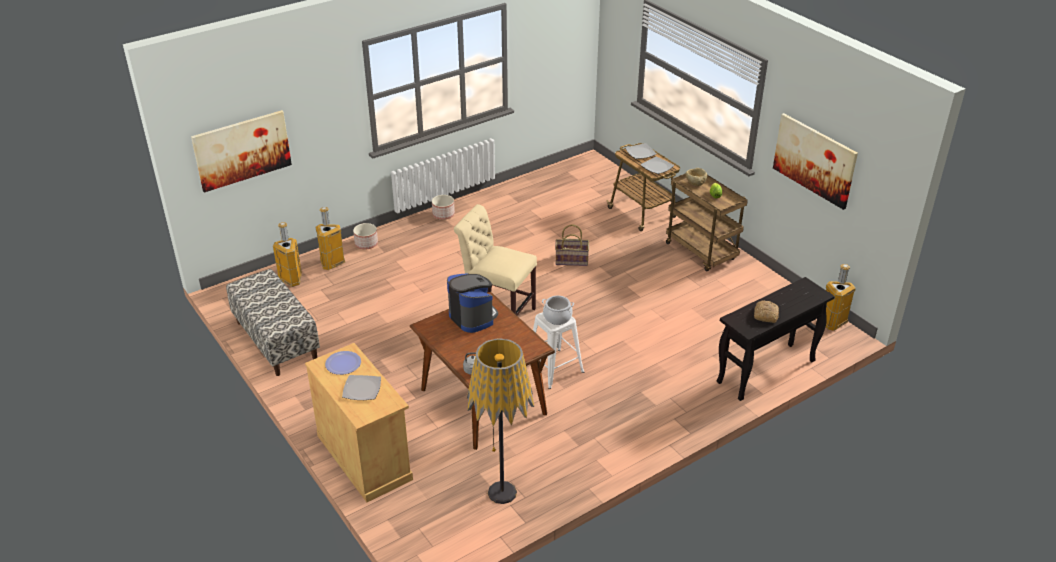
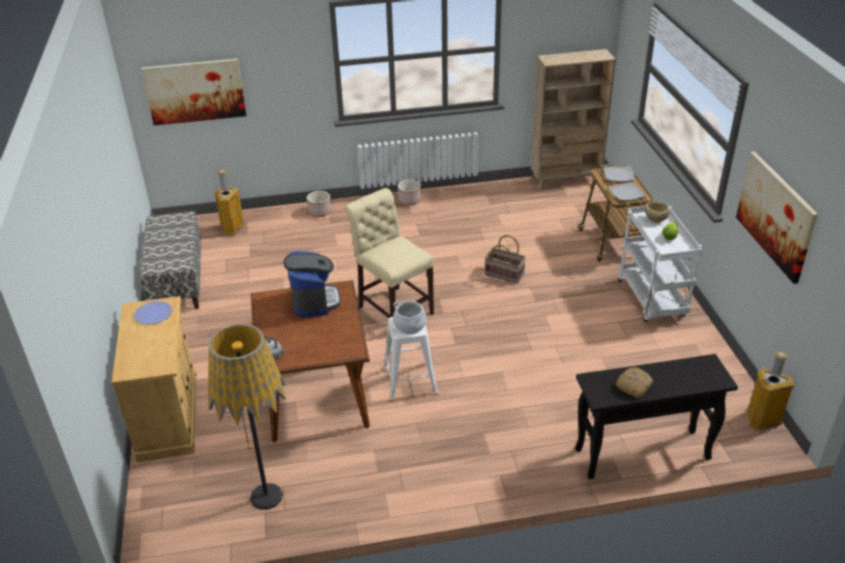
camera: 25 degrees right, 0 degrees up
(332, 263) = (277, 223): trash can -> none
(361, 389) = (148, 343): plate -> none
(570, 168) = (566, 181): none -> beige bookcase
(702, 252) = (652, 300): brown cart -> white cart

